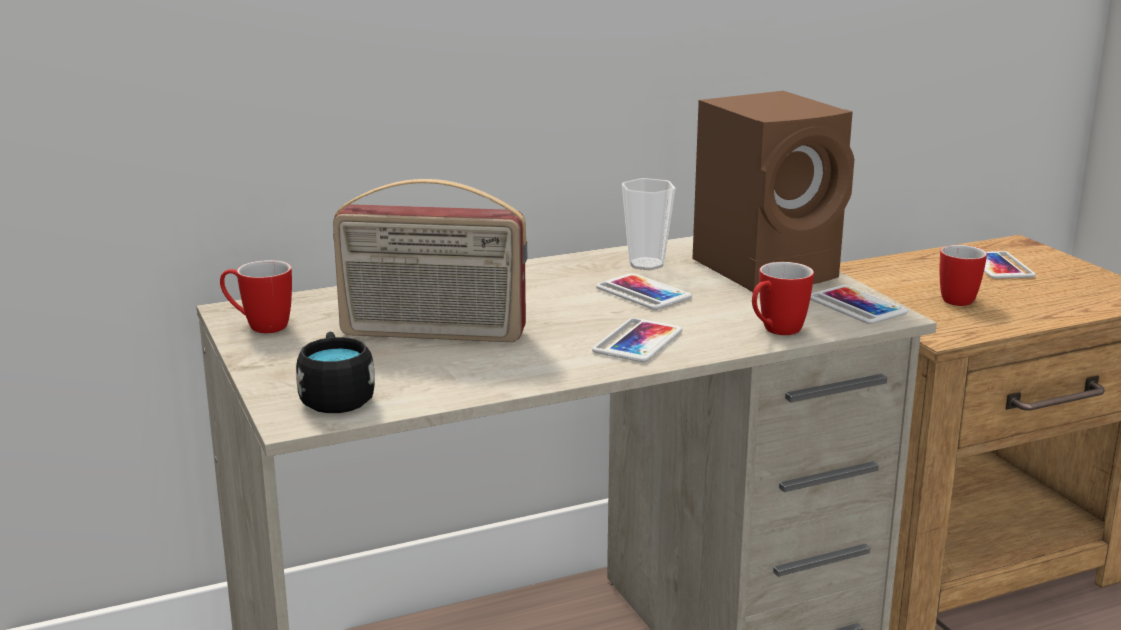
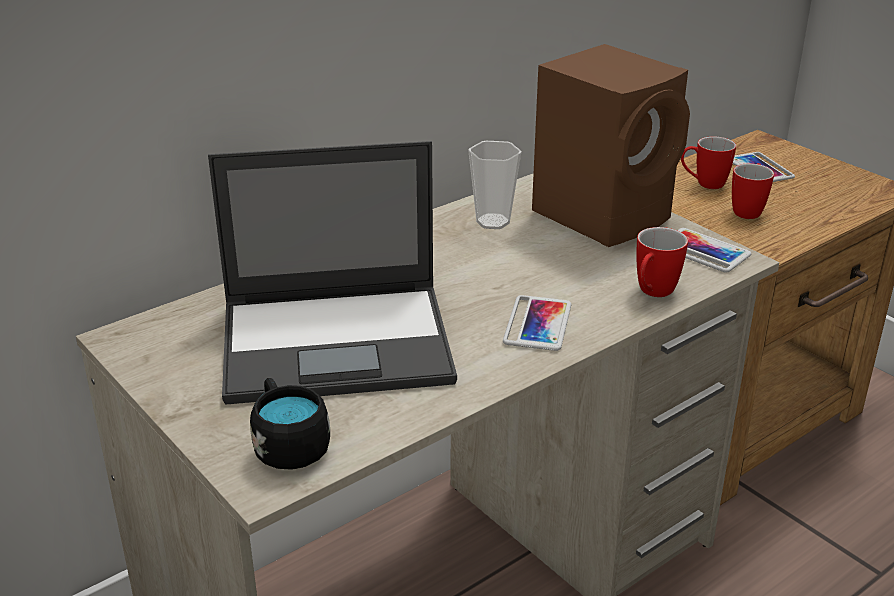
camera: 15 degrees left, 10 degrees up
(258, 326) = (157, 357): mug -> mug (703, 184)
(432, 334) = (339, 342): radio -> laptop
(643, 293) = (509, 259): phone -> none

